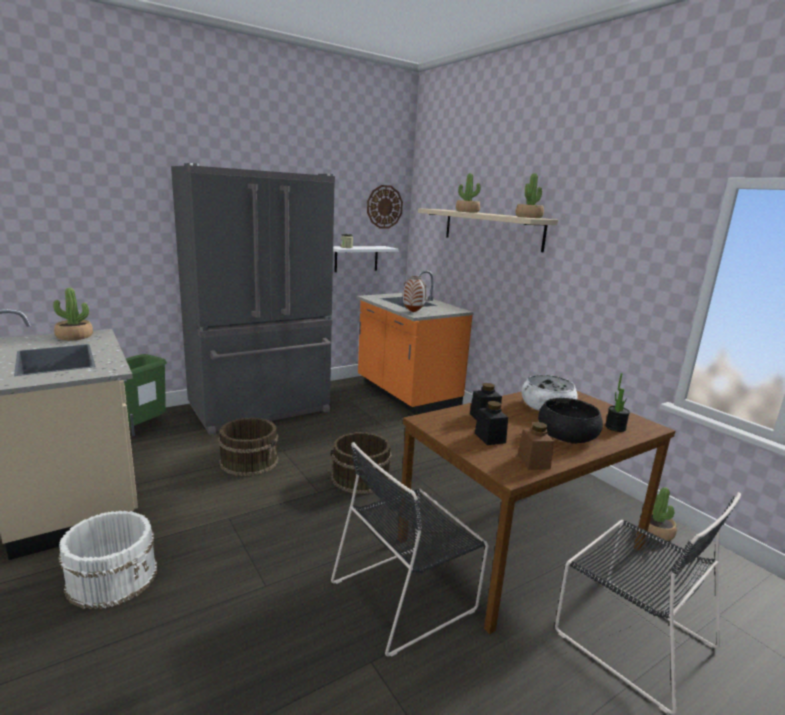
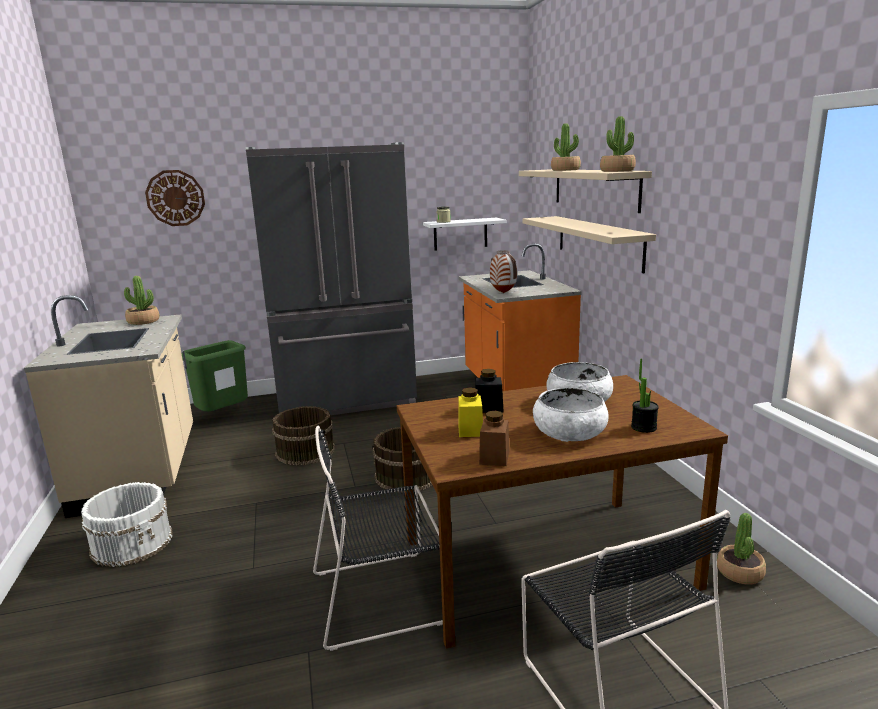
camera: 20 degrees right, 0 degrees up
(384, 207) = (492, 172): wall clock -> wall clock (175, 198)
(490, 438) = (470, 430): black jar -> yellow jar
(493, 272) = (598, 241): none -> beige shelf
(567, 434) = (569, 432): black bowl -> white bowl

